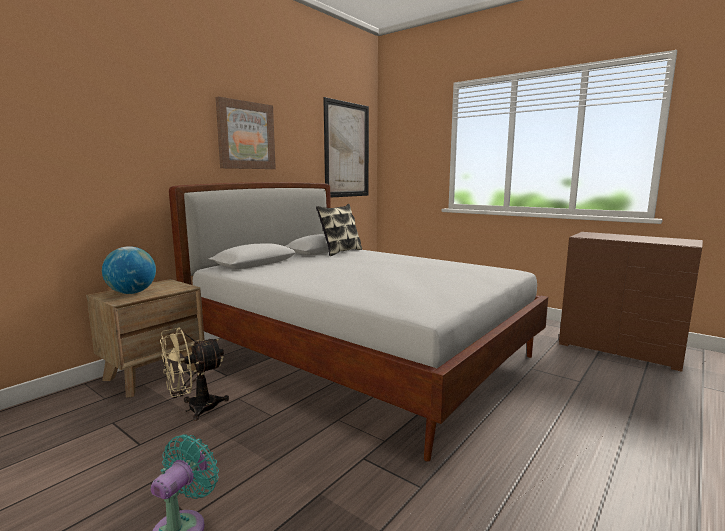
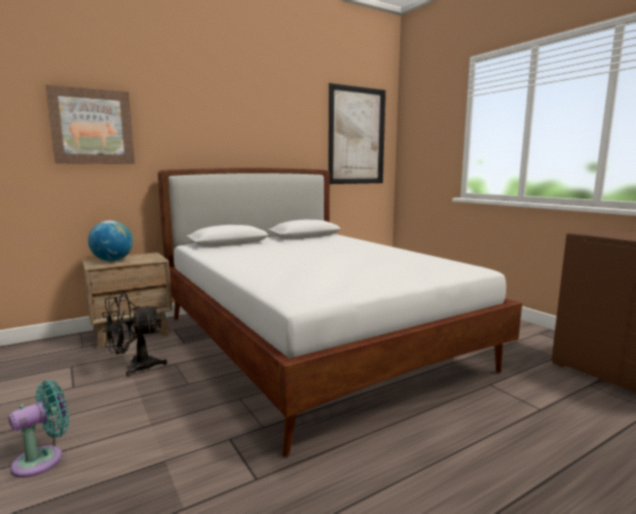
camera: 20 degrees right, 0 degrees up
(194, 409) = (135, 367): beige fan -> black fan
(246, 135) = (239, 123): picture -> picture (92, 127)
(340, 252) = (322, 238): pillow -> none

